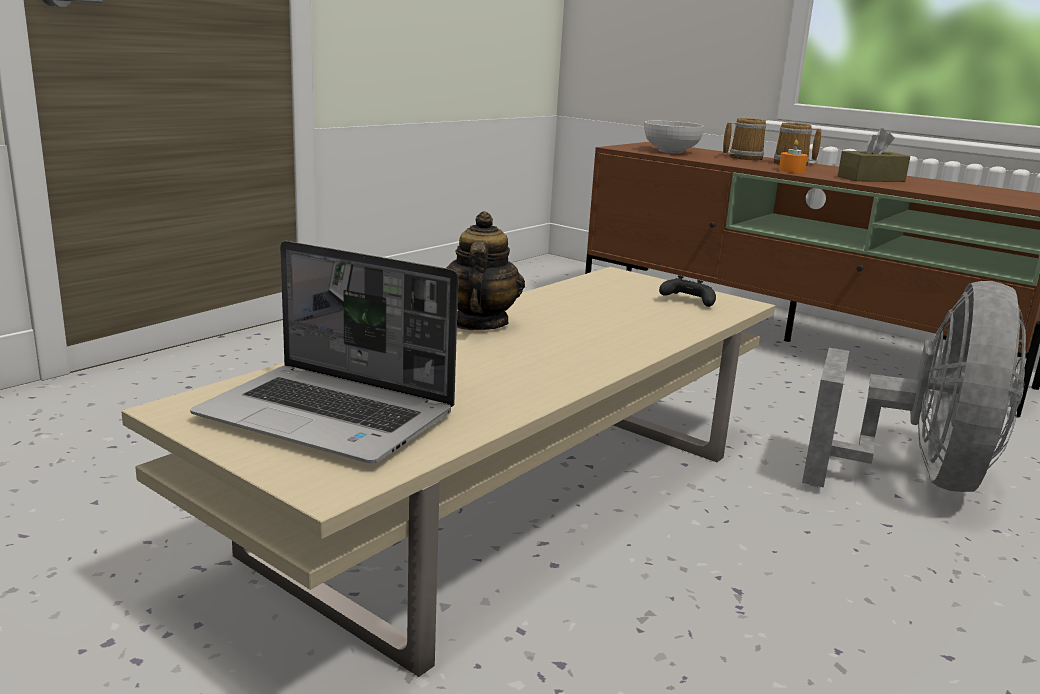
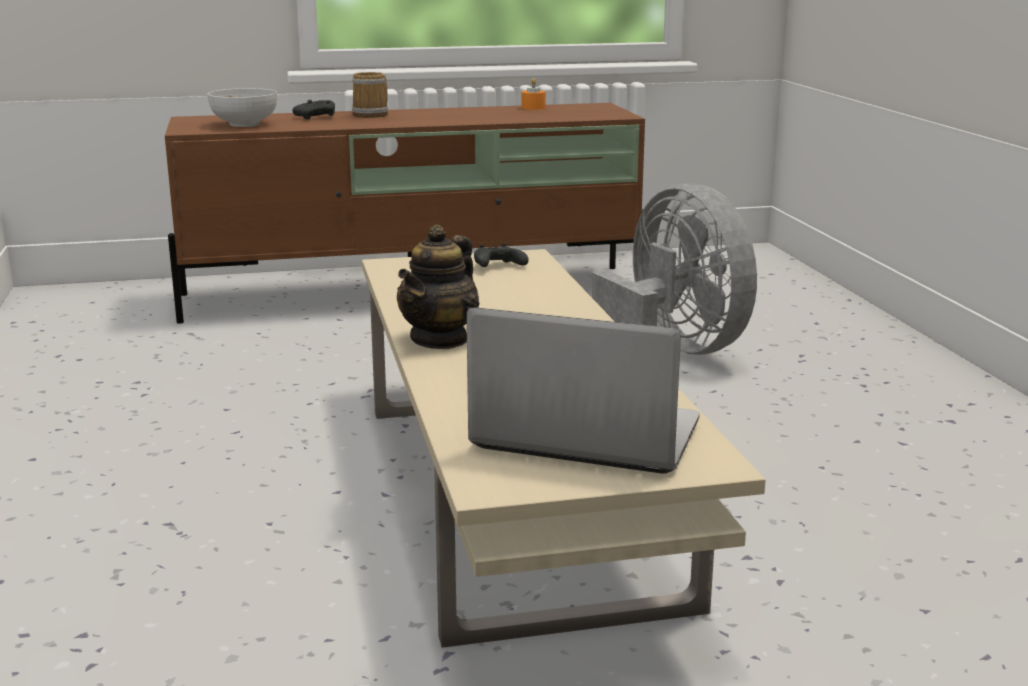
camera: 50 degrees left, 0 degrees up
(330, 417) = (582, 436): laptop -> laptop turned 135 degrees counterclockwise
(479, 323) = (440, 339): teapot -> teapot turned 105 degrees counterclockwise
(743, 158) = (317, 117): mug -> black game controller
(791, 171) = (400, 122): orange candle -> orange candle (533, 107)
(871, 179) = (468, 117): brown tissue box -> none

